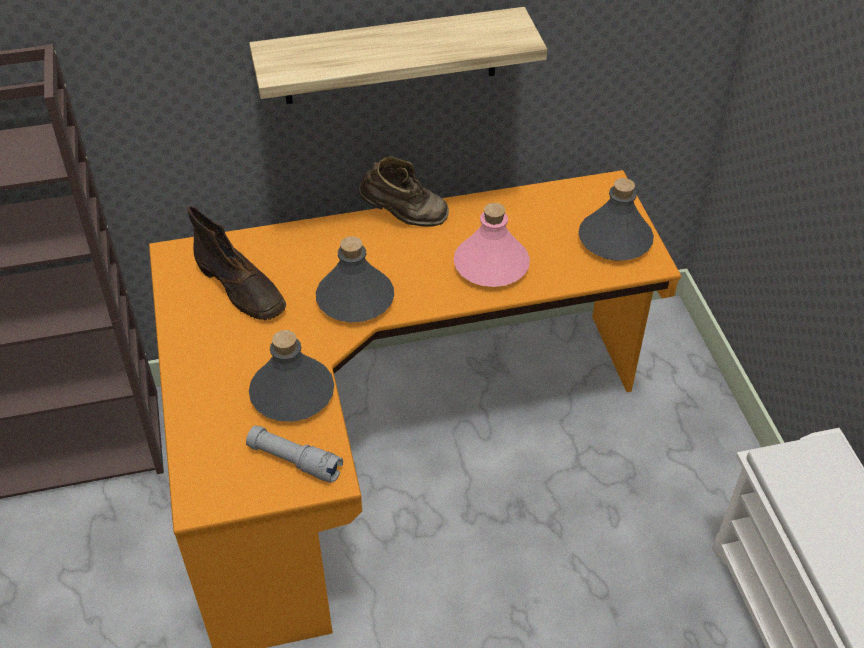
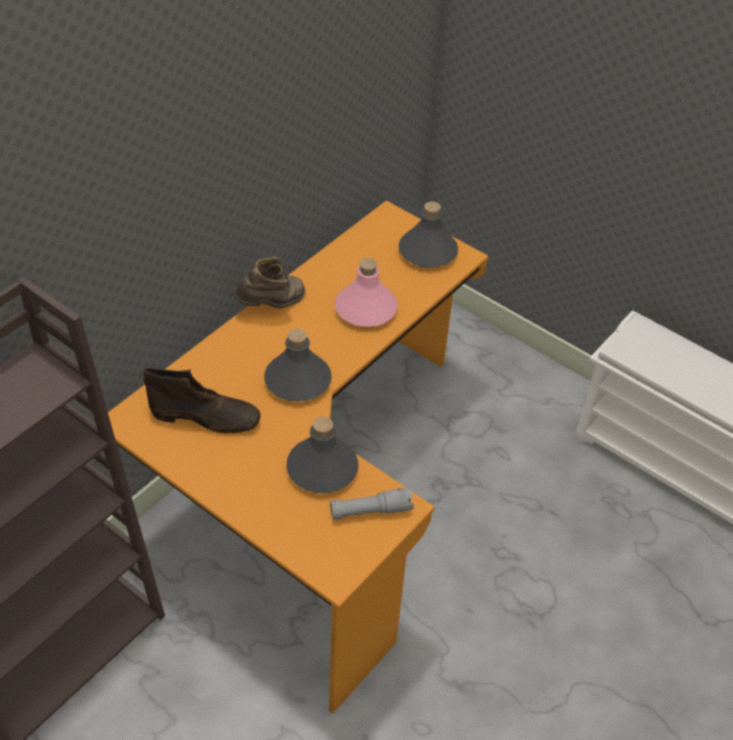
camera: 40 degrees left, 0 degrees up
(390, 56) = (244, 178): shelf -> none

